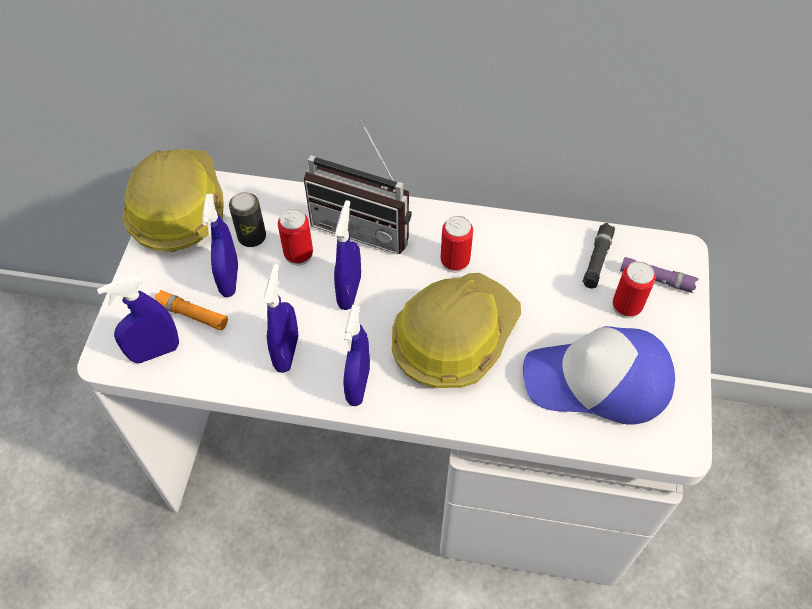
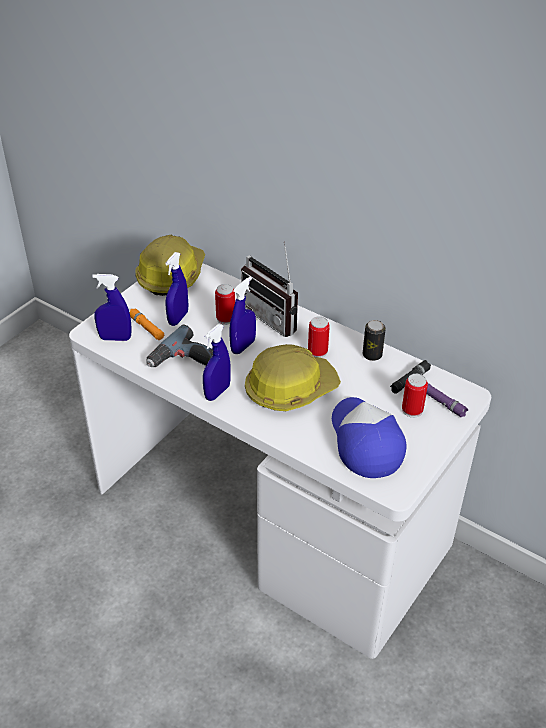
camera: 25 degrees right, 15 degrees down
(252, 237) = (204, 302): can -> can (372, 355)
(287, 353) = (187, 363): blue spray bottle -> power drill
(598, 382) = (364, 441): cap -> cap turned 45 degrees clockwise

